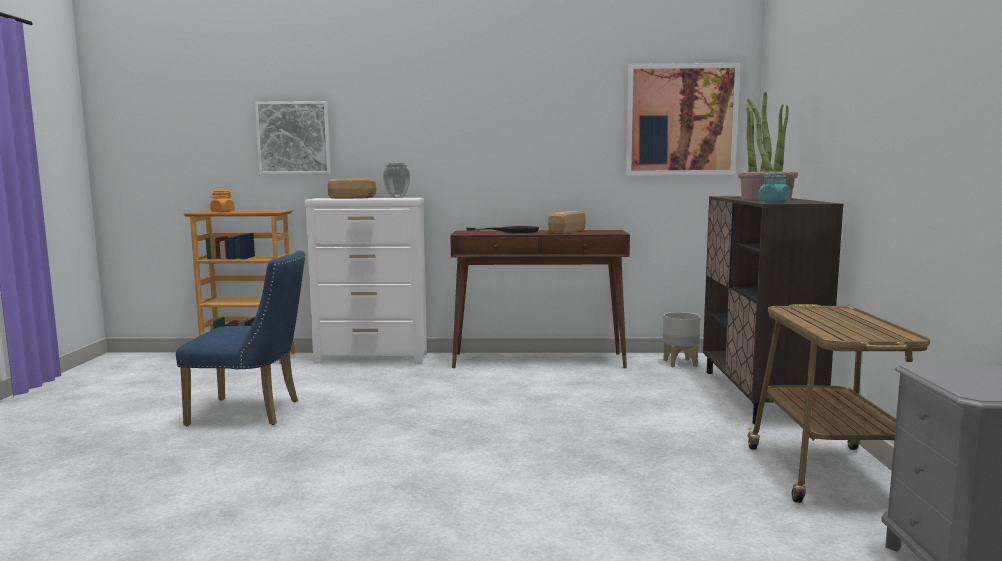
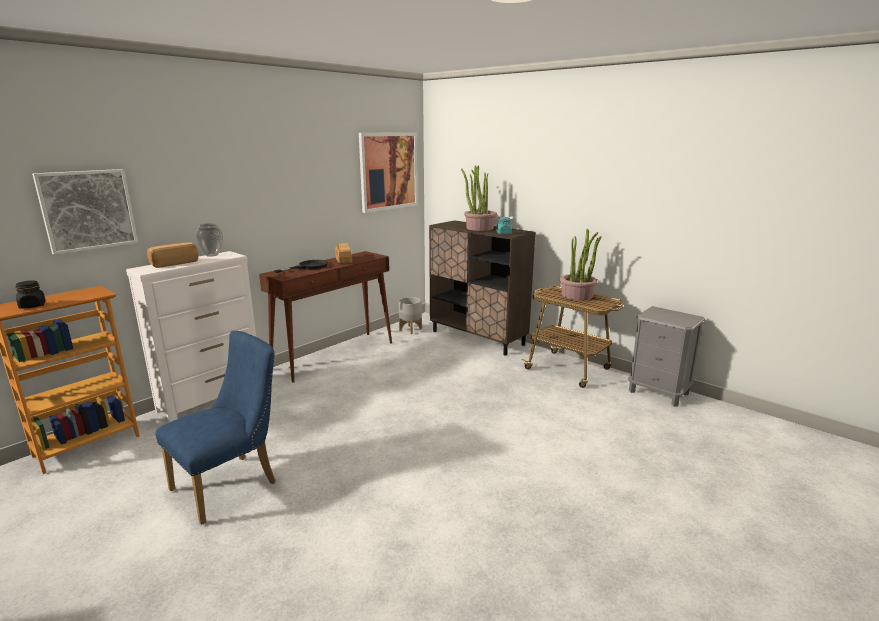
camera: 50 degrees left, 10 degrees up
(222, 212) = (32, 306): orange jar -> black jar
(849, 320) = (577, 295): none -> potted plant

